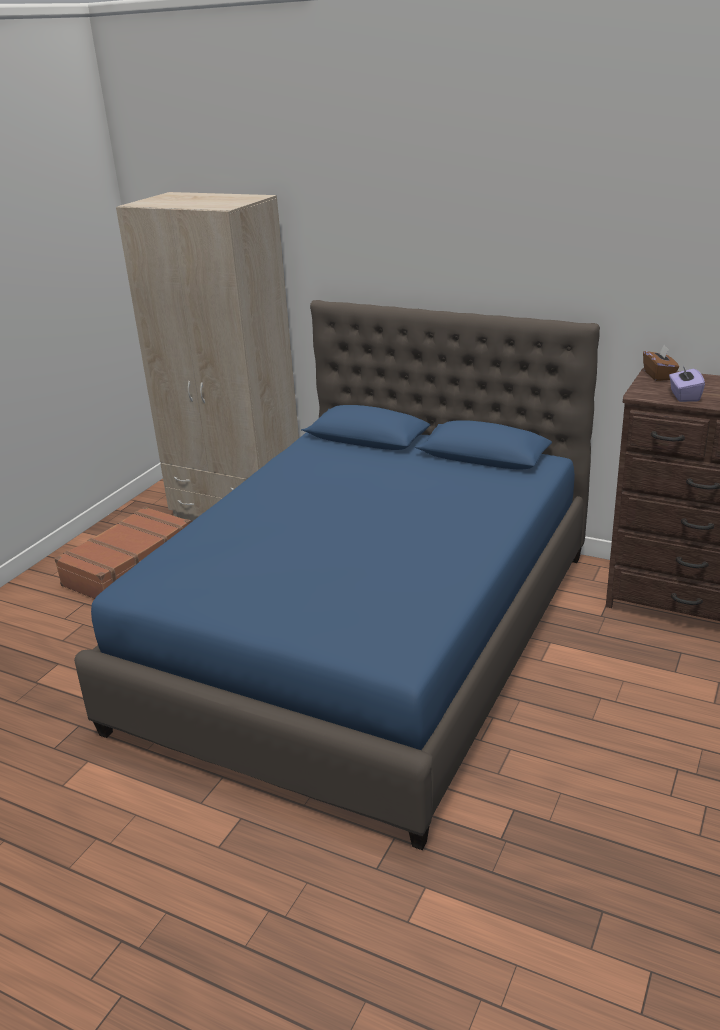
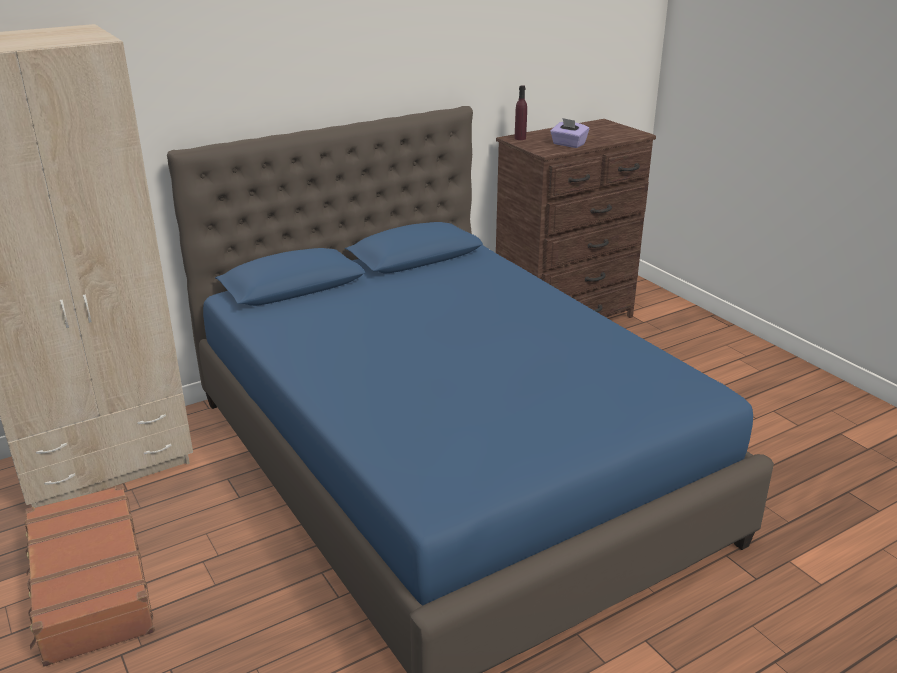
camera: 60 degrees left, 0 degrees up
(659, 375) = (520, 138): brown tissue box -> purple bottle

